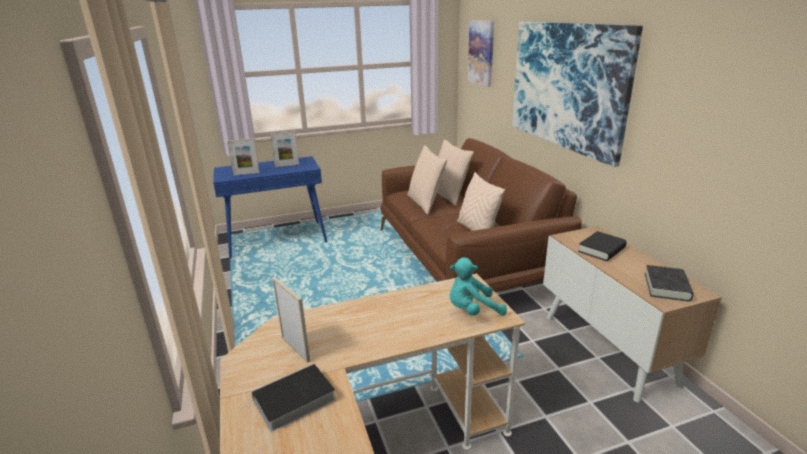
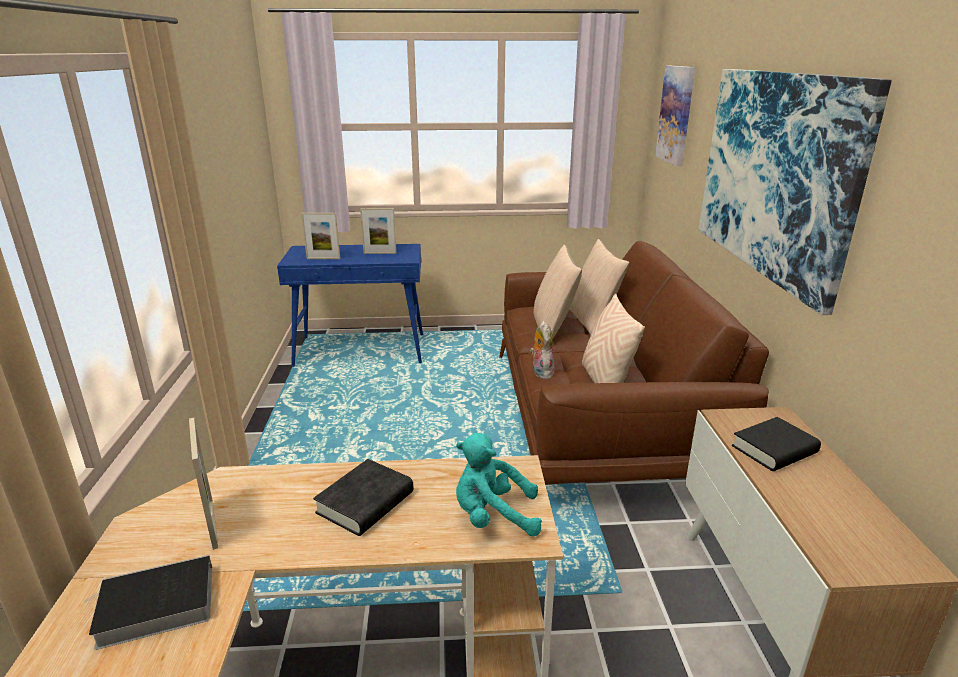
camera: 15 degrees right, 0 degrees up
(433, 231) = (541, 372): none -> plush toy
(667, 287) = (859, 540): black book -> black book (365, 503)

